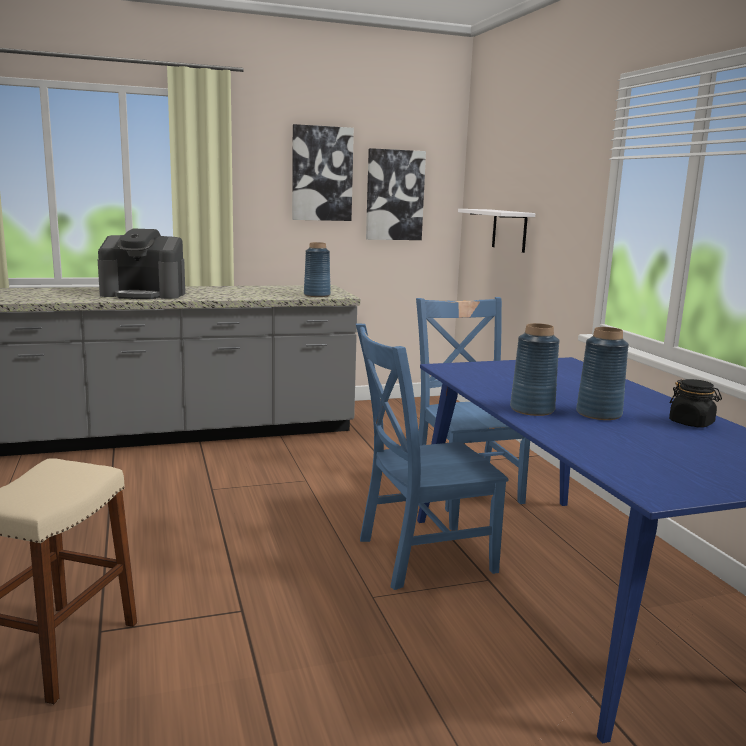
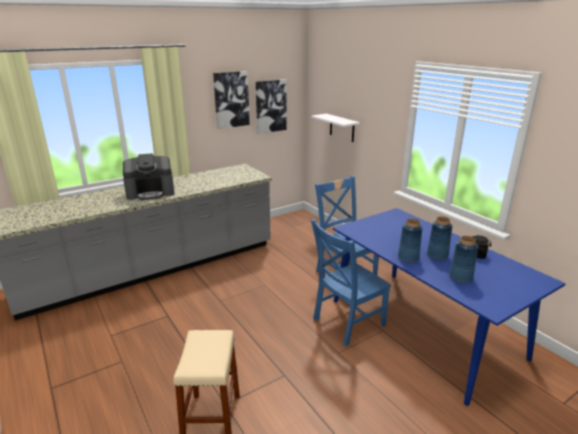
camera: 15 degrees left, 10 degrees up
(317, 295) = (246, 178): blue vase -> blue vase (460, 277)

